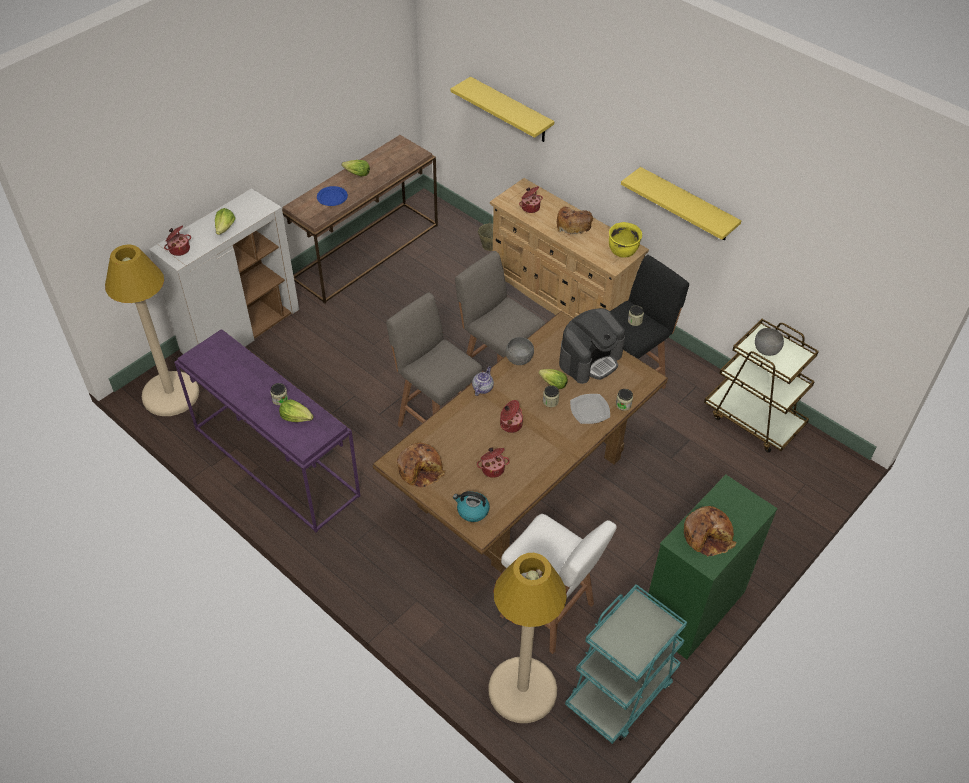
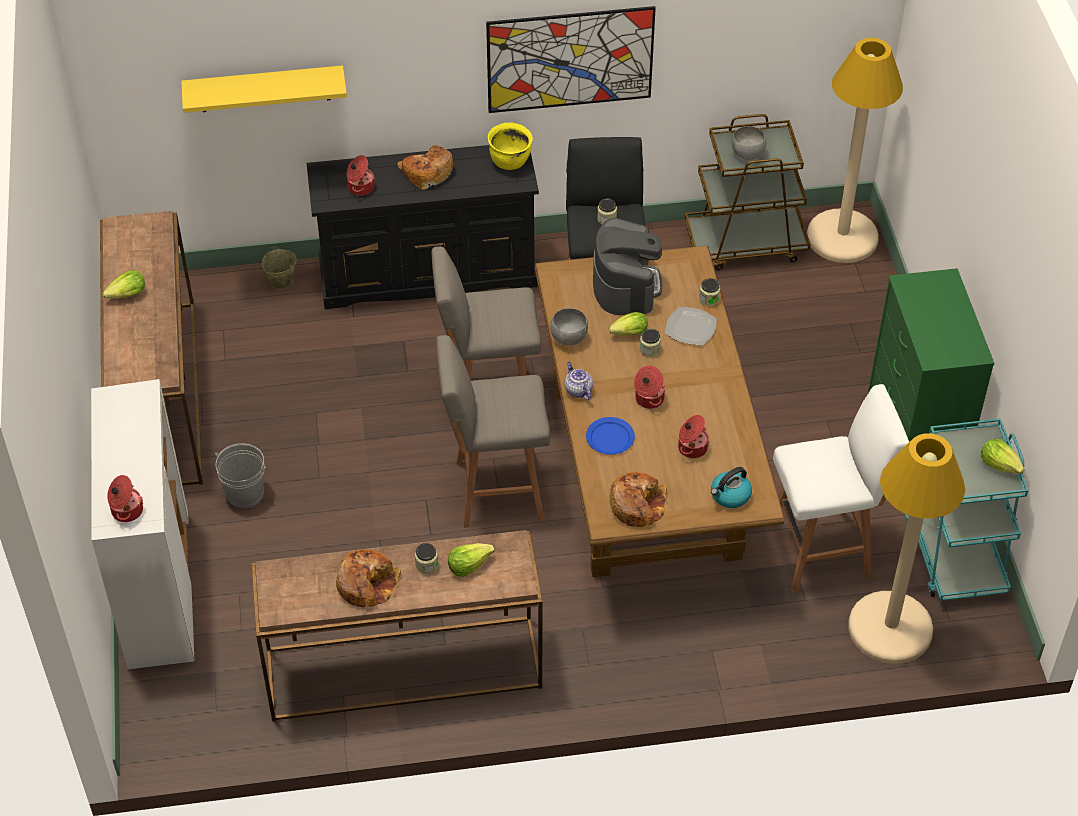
camera: 50 degrees left, 0 degrees up
(170, 394) = (188, 717): beige floor lamp -> beige floor lamp (842, 237)
(225, 228) = (138, 449): lettuce -> lettuce (1000, 464)
(274, 462) = (402, 671): purple console table -> brown console table
(332, 197) = (143, 340): blue plate -> blue plate (610, 437)
(334, 323) = (245, 494): none -> grey bucket
(562, 296) = (429, 272): beige dresser -> black dresser
(687, 205) = (570, 59): yellow shelf -> picture
(707, 535) = (944, 333): bread -> bread (367, 583)

